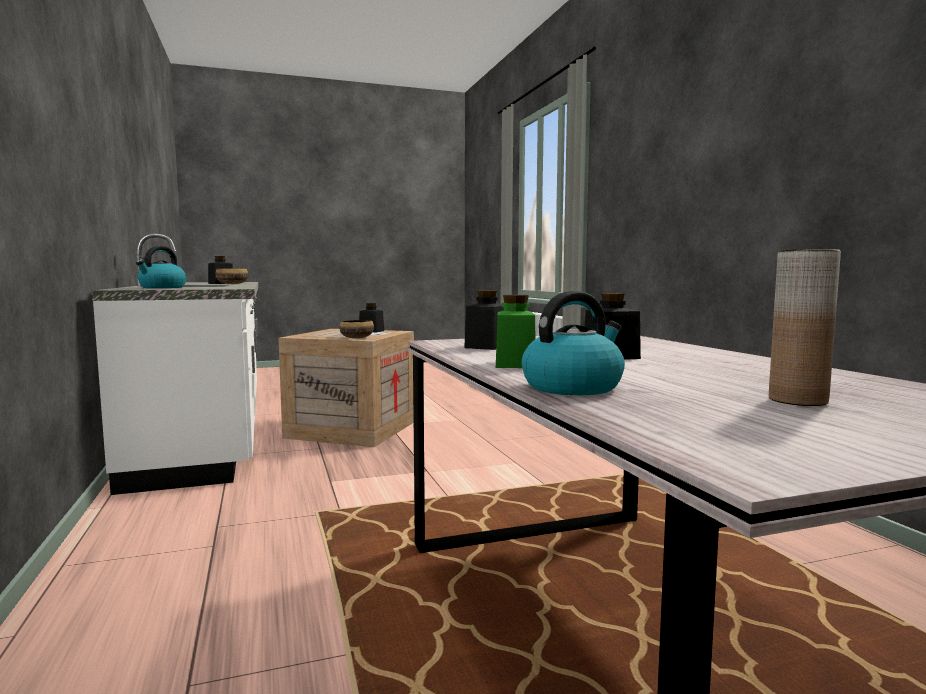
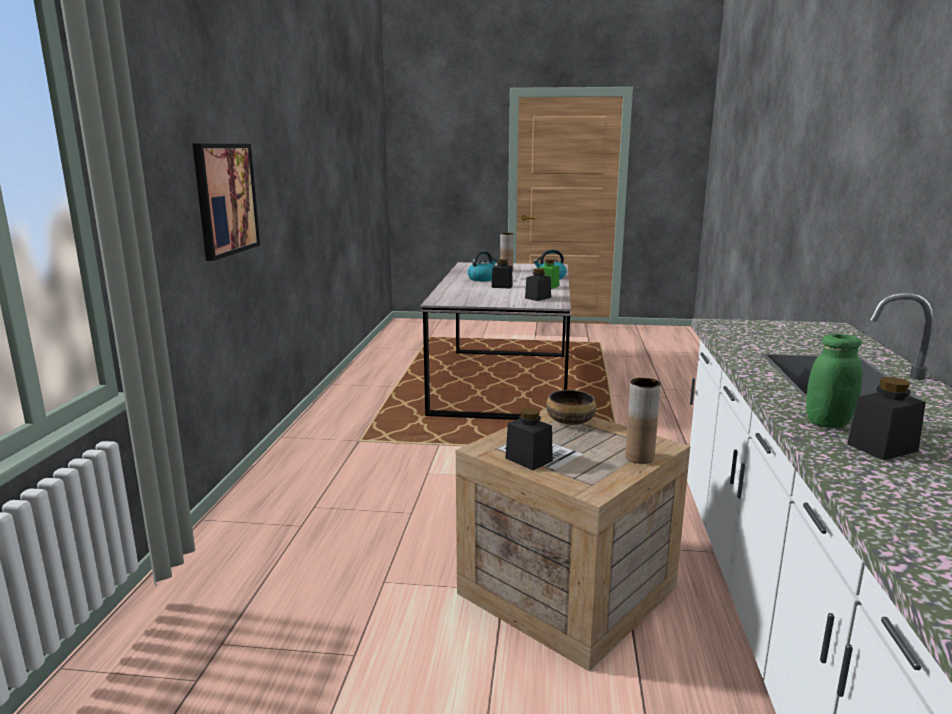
camera: 155 degrees left, 10 degrees up
(162, 287) = (816, 339): kettle -> kettle (482, 279)
(232, 284) = (827, 423): bowl -> green jar
(311, 334) = (639, 457): none -> brown vase
(680, 194) = (225, 199): none -> picture

